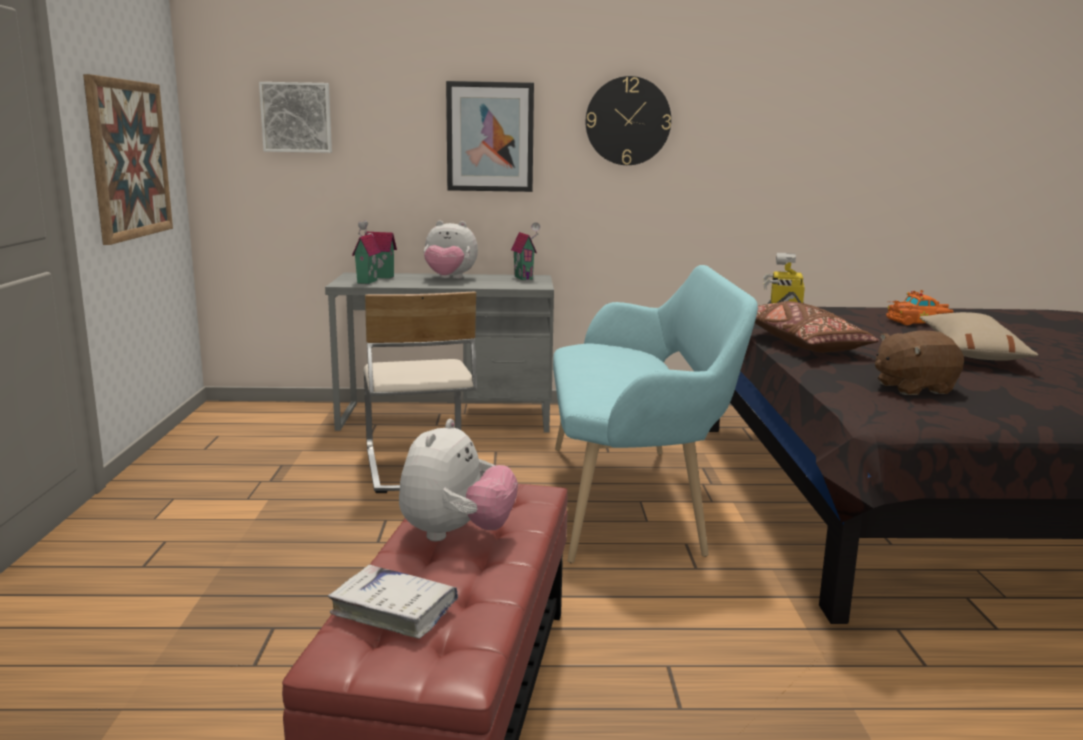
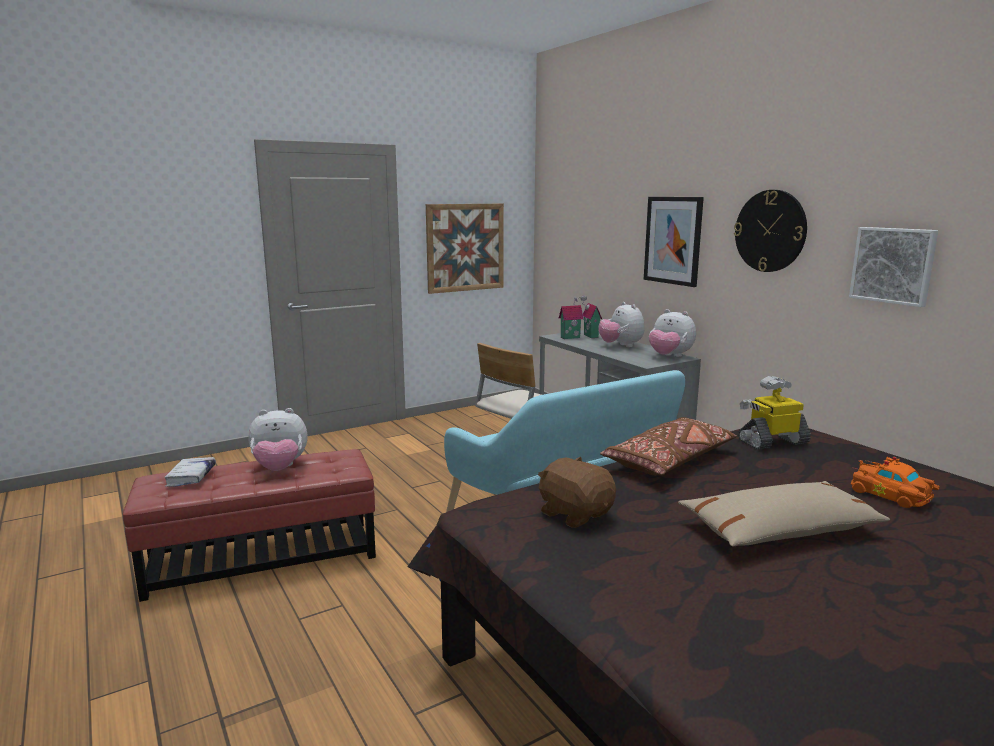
camera: 60 degrees right, 0 degrees up
(297, 117) = (577, 222): picture -> picture (893, 265)
(525, 278) = (669, 356): toy house -> plush toy

